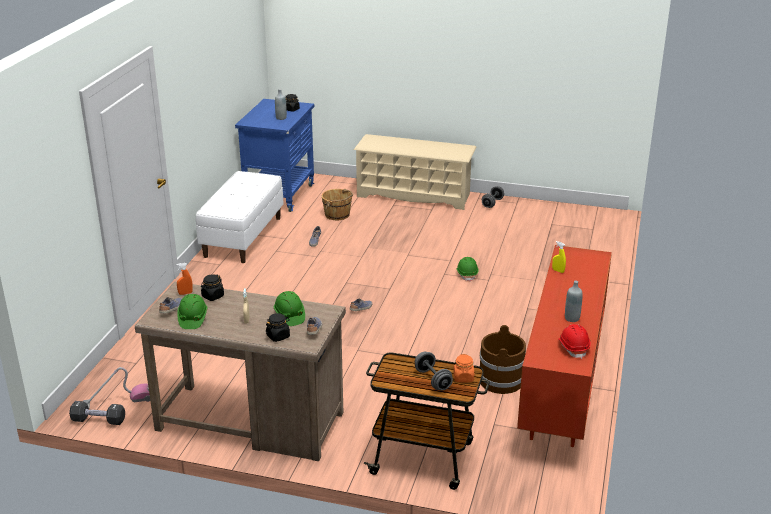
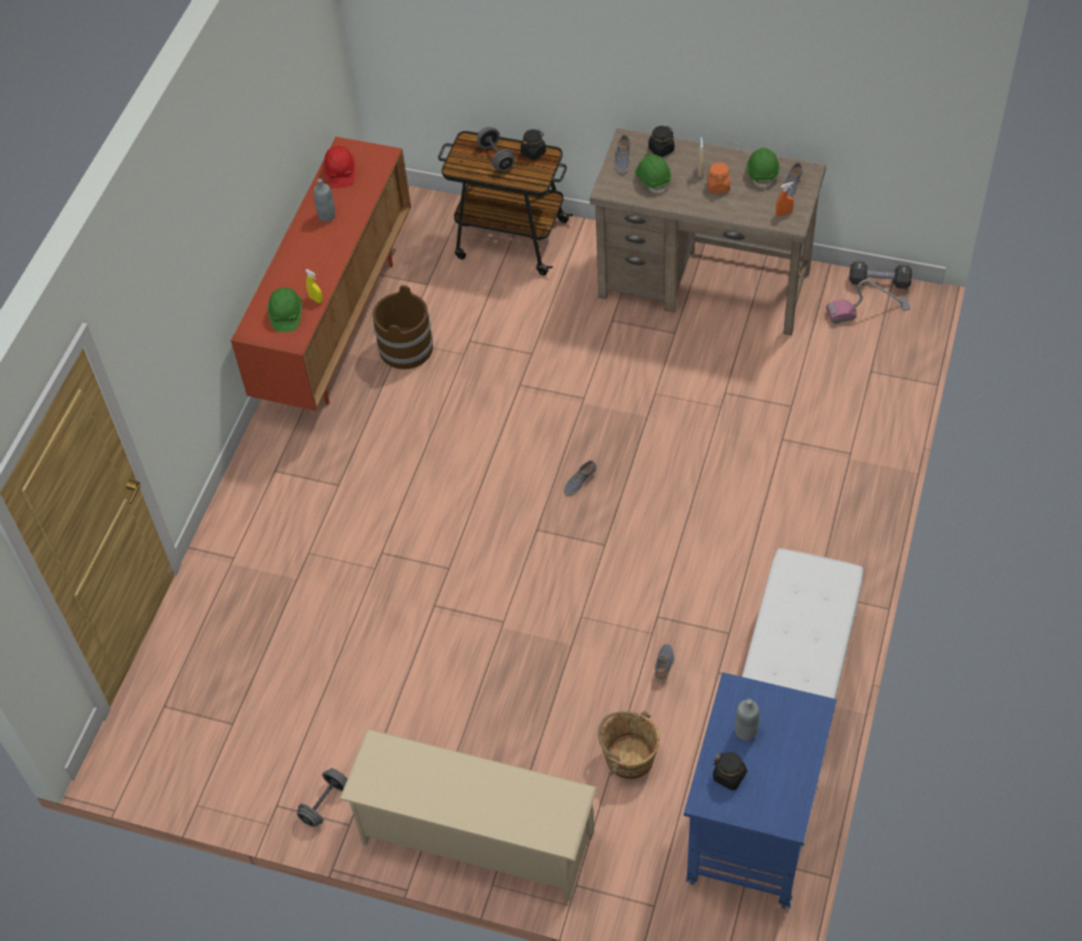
camera: 175 degrees left, 25 degrees up
(212, 296) = (749, 209): black jar -> black jar (533, 152)
(463, 378) = (464, 159): orange jar -> orange jar (718, 186)
(467, 274) = (412, 567): green hard hat -> green hard hat (286, 315)

